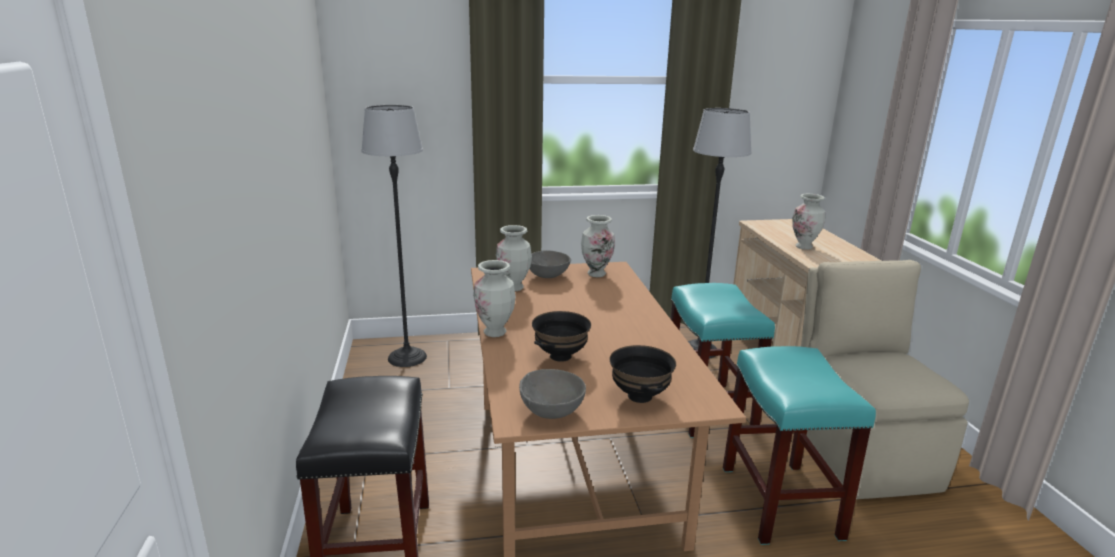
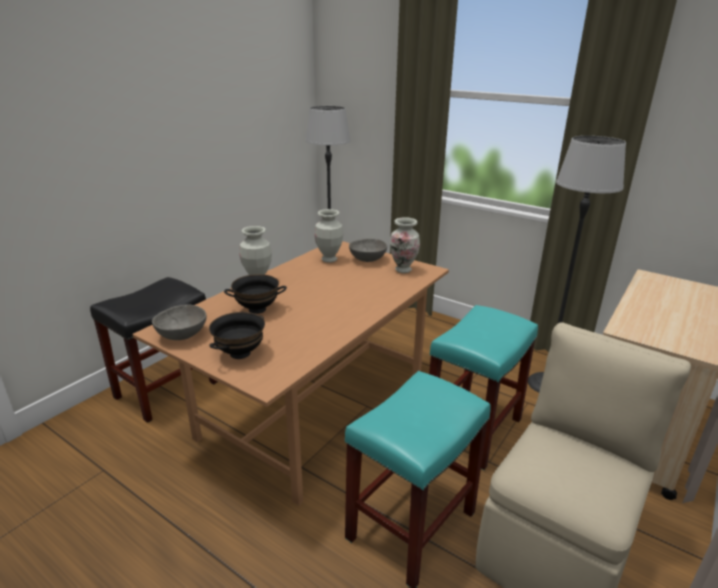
camera: 45 degrees right, 5 degrees up
(804, 247) = (651, 313): vase -> none

